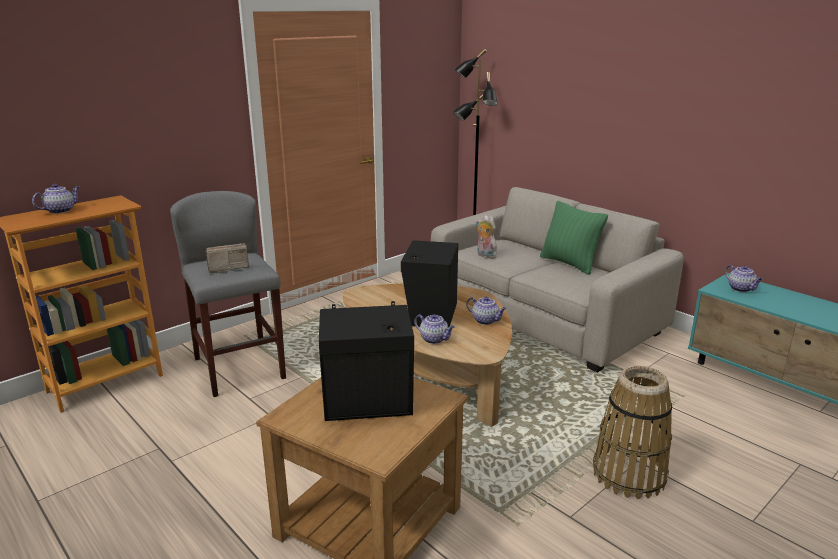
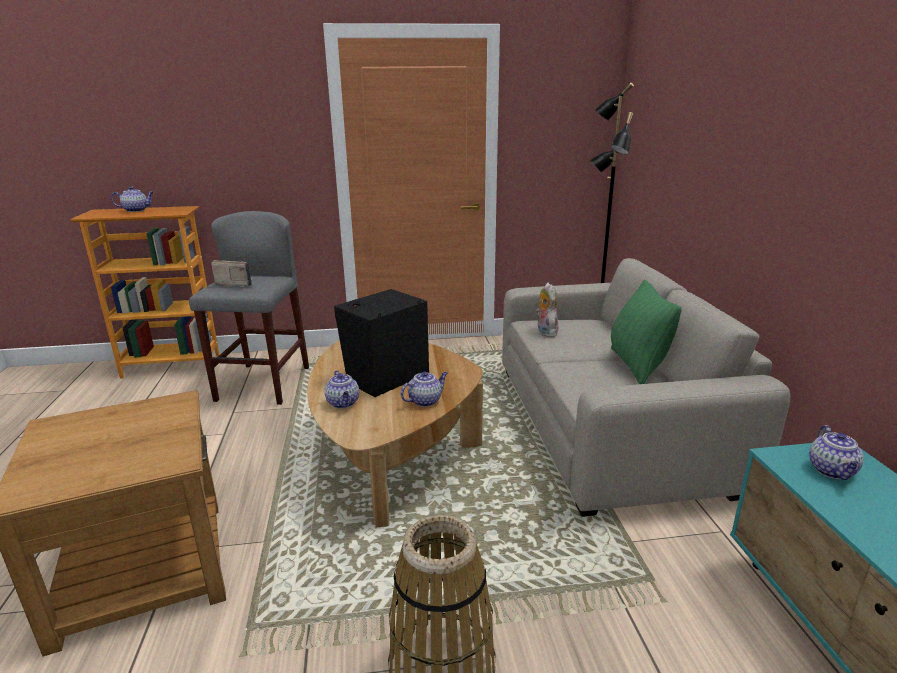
camera: 35 degrees right, 0 degrees up
(369, 406) = (112, 442): black speaker -> none
(486, 321) = (425, 401): teapot -> teapot turned 105 degrees counterclockwise

